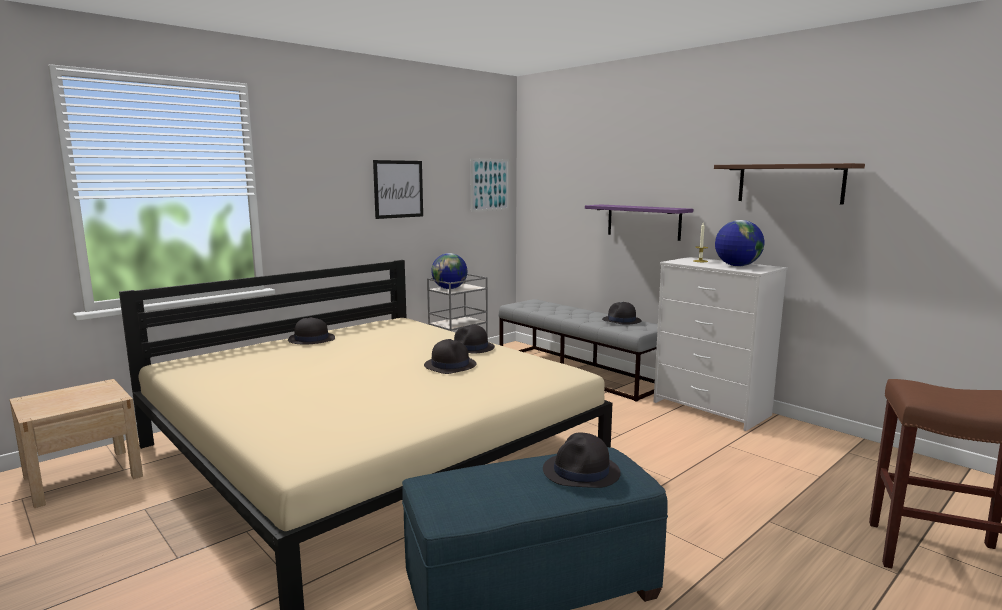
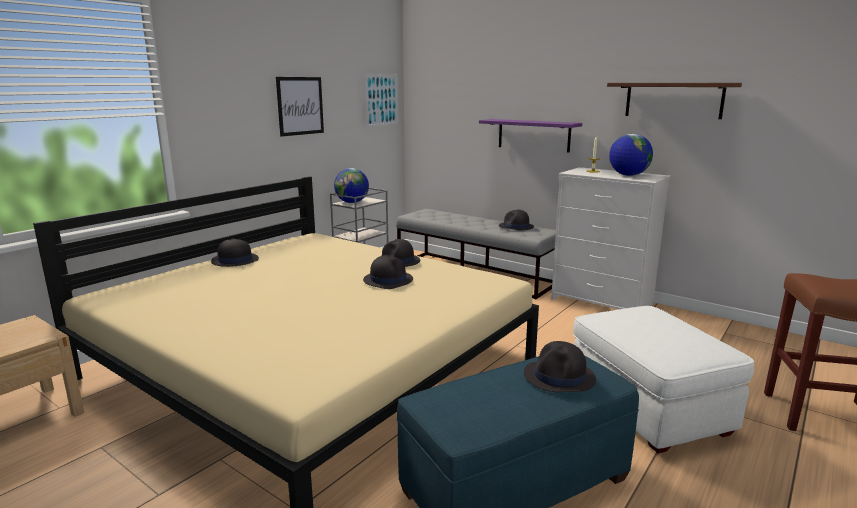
camera: 10 degrees left, 5 degrees up
(718, 526) = (648, 408): none -> white ottoman

